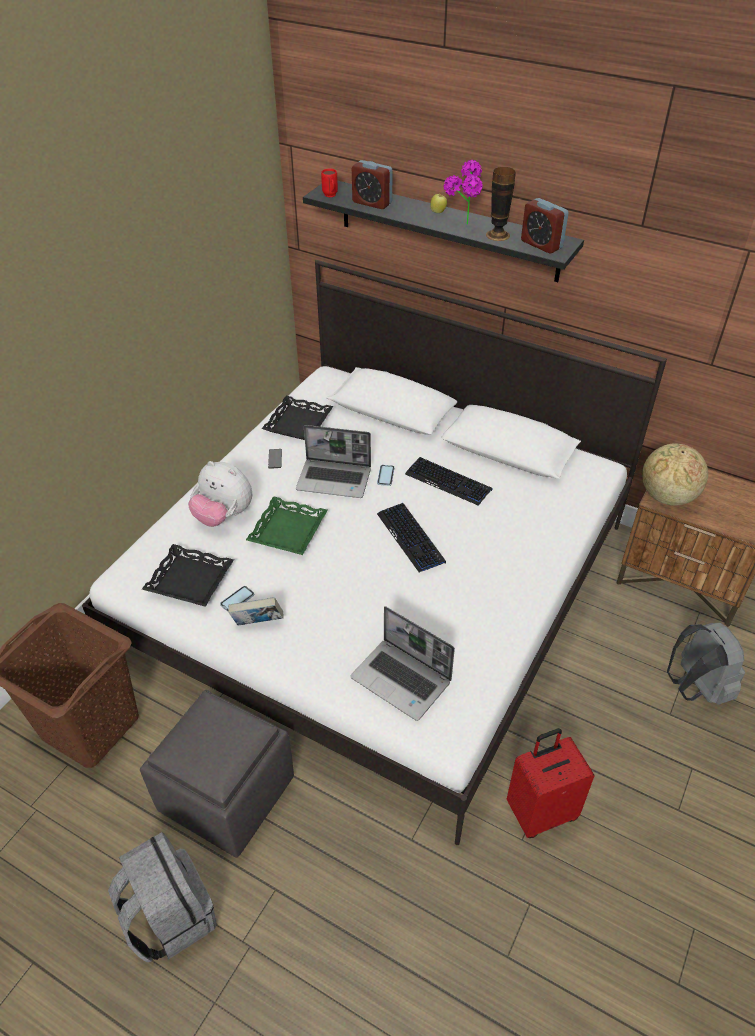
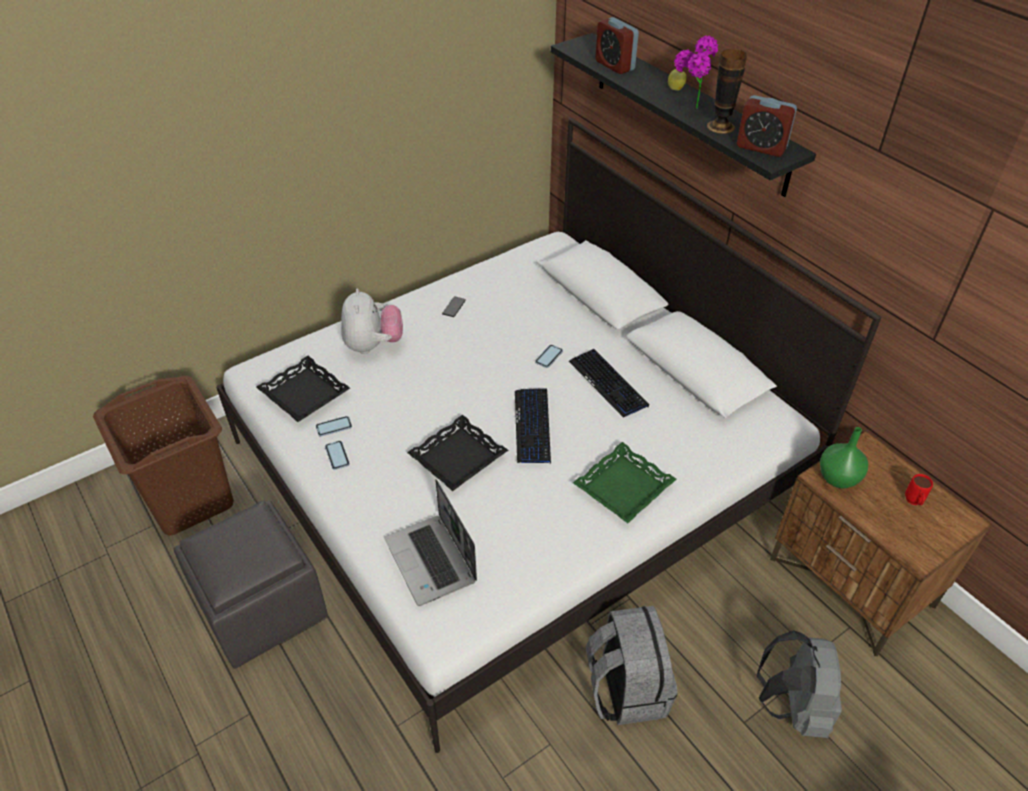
camera: 25 degrees right, 0 degrees up
(170, 916) = (152, 694): grey backpack -> grey backpack (626, 688)
(224, 515) = (373, 345): plush toy -> plush toy turned 150 degrees counterclockwise
(258, 624) = (337, 456): book -> phone
(287, 530) = (419, 378): green tray -> green tray (623, 486)
(299, 423) = (498, 280): black tray -> black tray (458, 458)
(331, 196) = (578, 50): red mug -> red mug (913, 503)
(335, 479) = (497, 344): laptop -> none
(541, 244) = (761, 147): alarm clock -> alarm clock turned 45 degrees counterclockwise
(541, 811) = (539, 759): red suitcase -> none
(666, 496) = (836, 478): globe -> green vase

